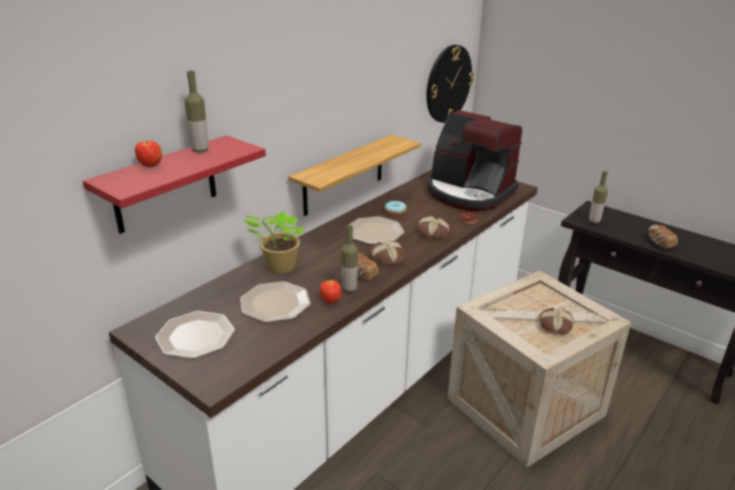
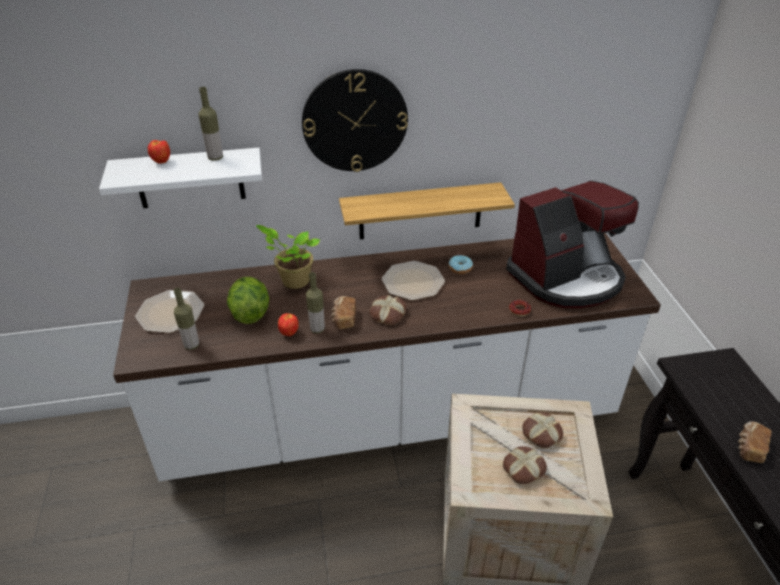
camera: 40 degrees right, 10 degrees up
(165, 185) = (190, 178): red shelf -> white shelf
(275, 303) = (250, 313): plate -> lettuce
(432, 232) = (464, 307): bread -> bread (541, 433)
(448, 84) = (615, 140): wall clock -> wall clock (355, 121)
(469, 193) = (566, 278): coffee machine -> coffee machine turned 105 degrees counterclockwise
(594, 221) = (700, 378): bottle -> bottle (191, 345)

